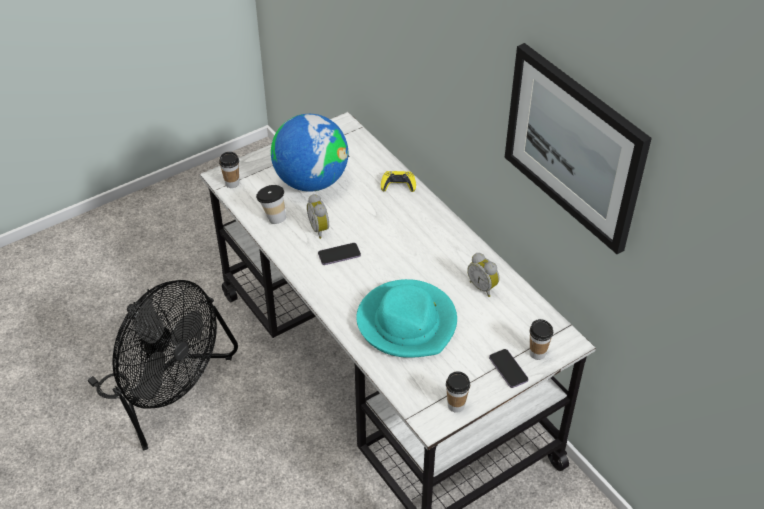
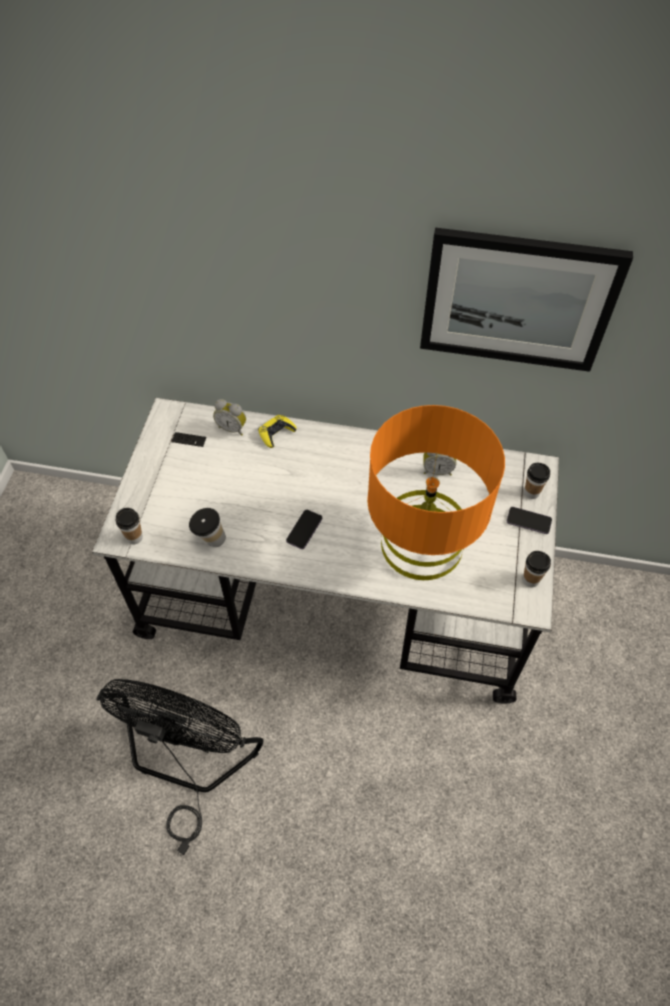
camera: 45 degrees left, 10 degrees up
(165, 393) = (184, 762): black fan -> black fan turned 60 degrees counterclockwise
(311, 181) = (202, 483): globe -> none
(320, 229) = (262, 519): alarm clock -> alarm clock (232, 428)
(407, 322) = (421, 543): turquoise hat -> orange table lamp

